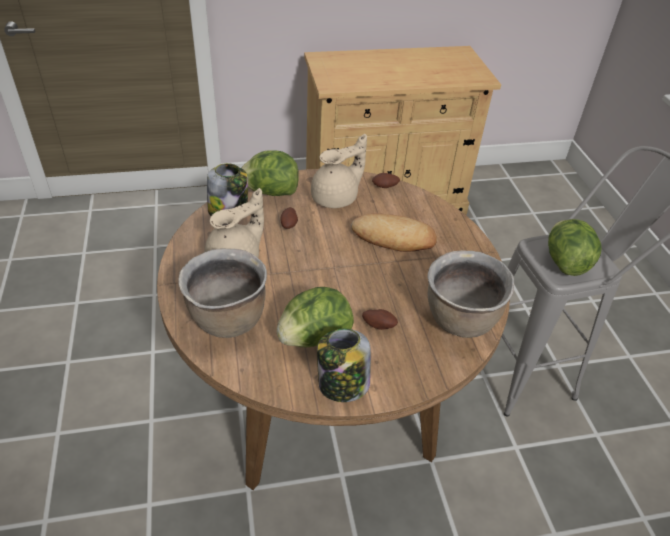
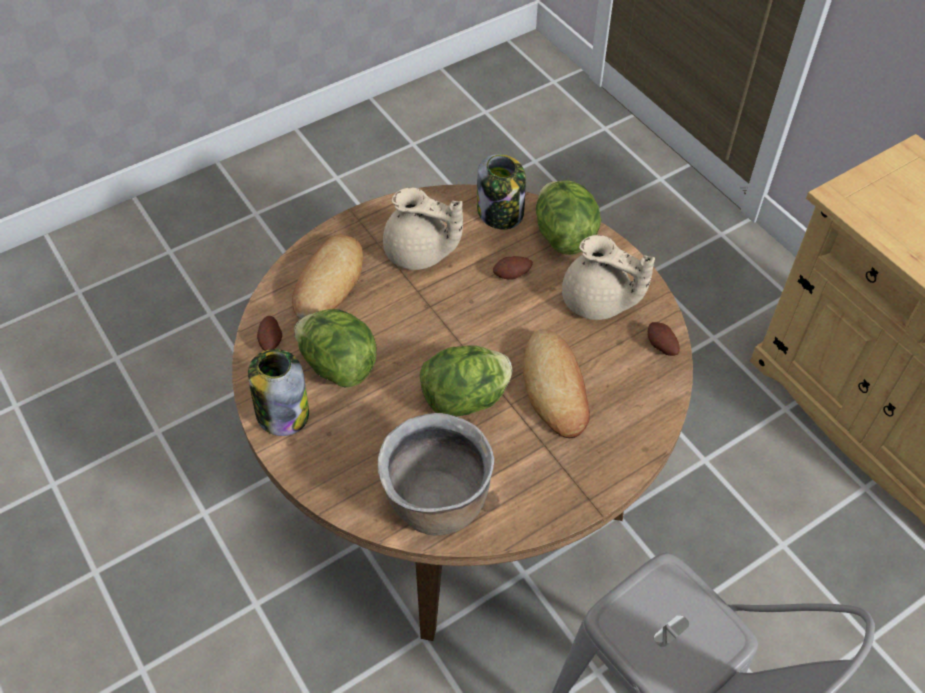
camera: 70 degrees right, 10 degrees up
(227, 319) = (328, 282): brown cooking pot -> bread
(379, 325) = (387, 419): potato -> potato (271, 341)
(565, 262) = (653, 623): lettuce -> lettuce (466, 398)

